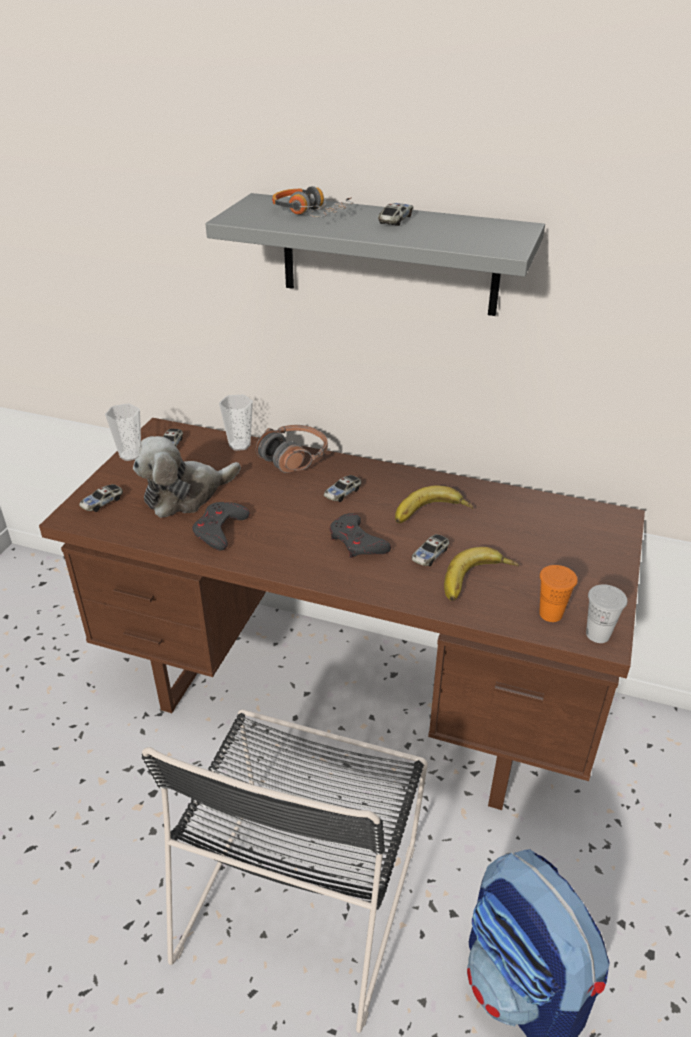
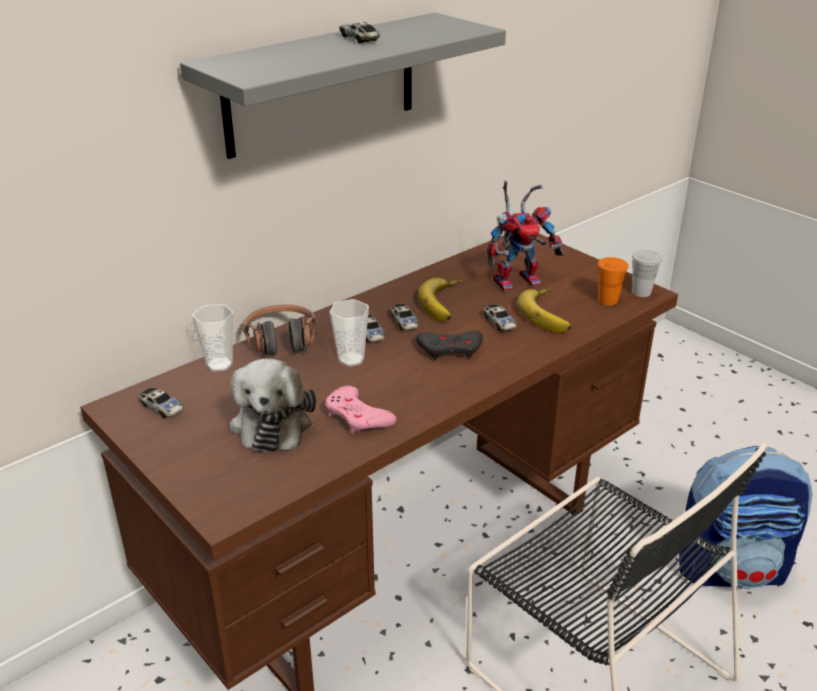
camera: 60 degrees left, 5 degrees down
(102, 503) = (221, 484): toy car -> toy car (404, 322)
(130, 455) = (144, 441): cup -> cup (351, 359)
(220, 530) = (357, 416): grey game controller -> pink game controller
(311, 213) = (289, 55): headphones -> none
(524, 541) = (518, 280): none -> toy robot

